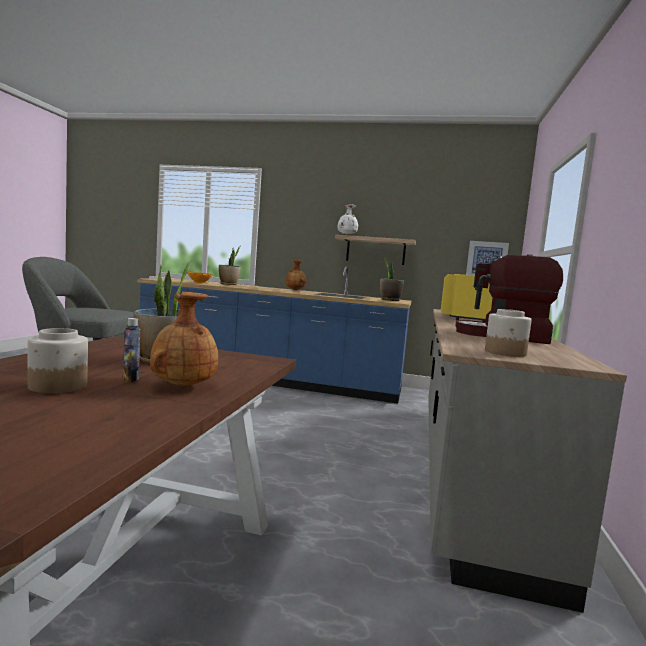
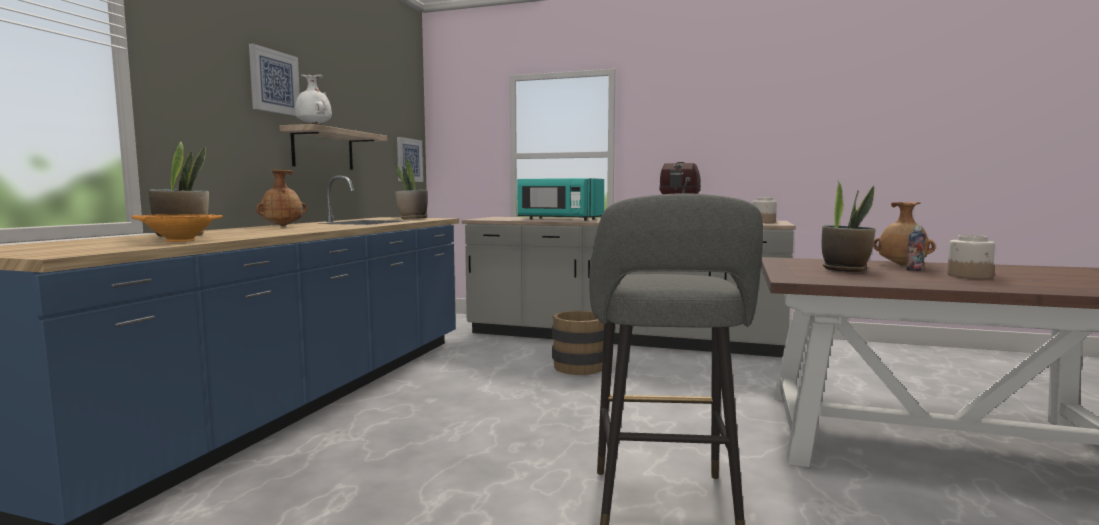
camera: 85 degrees left, 0 degrees up
(339, 212) = (274, 82): none -> picture
(353, 442) = (581, 365): none -> brown bucket
(466, 318) = (558, 219): yellow microwave -> turquoise microwave

